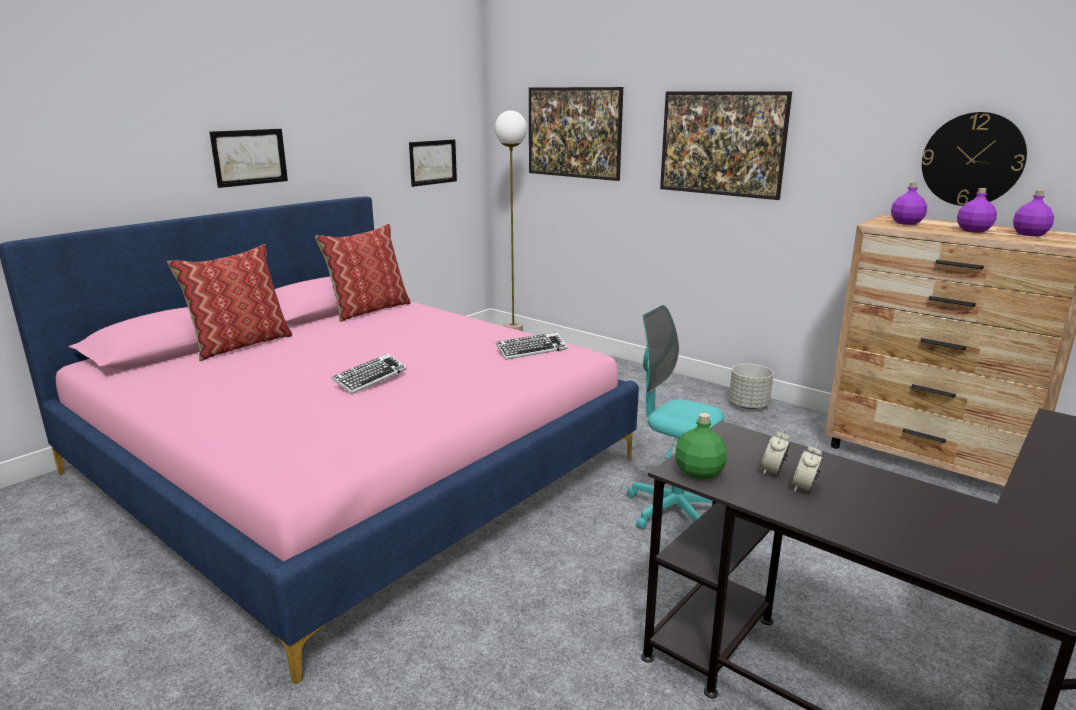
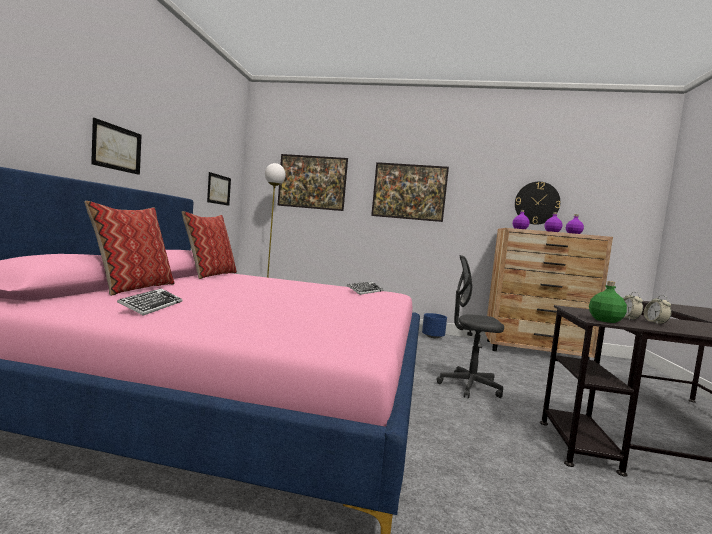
camera: 30 degrees left, 15 degrees down
(370, 378) = (294, 301): keyboard -> keyboard (151, 306)
(673, 511) = (469, 387): turquoise office chair -> grey office chair
(748, 405) = (432, 337): grey planter -> blue planter

